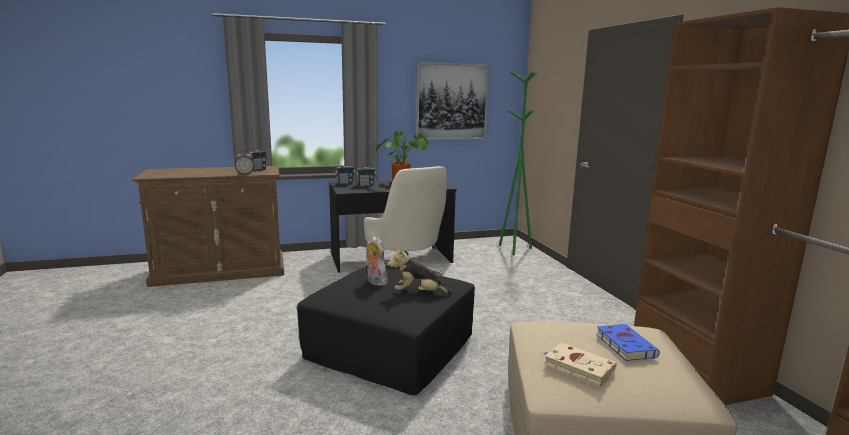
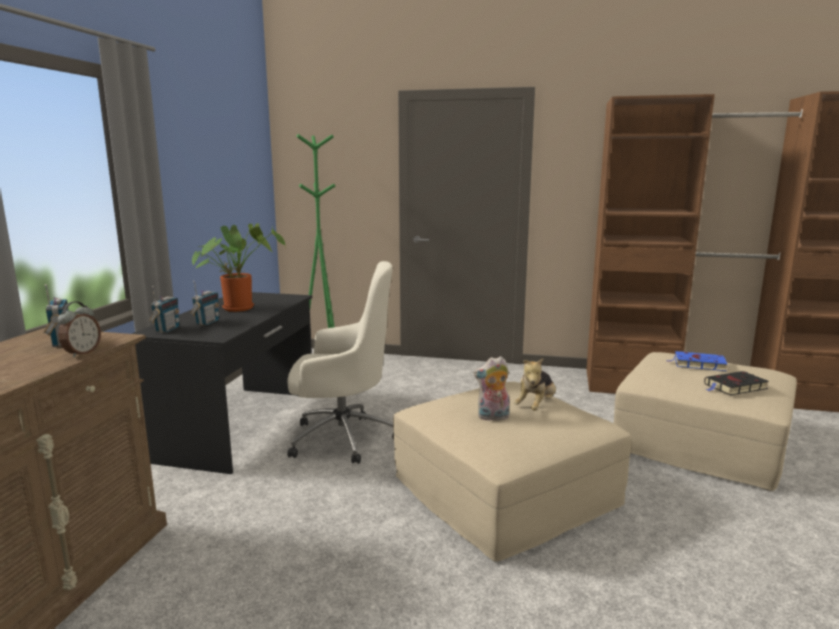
camera: 60 degrees left, 0 degrees up
(391, 346) = (504, 491): black ottoman -> beige ottoman
(451, 101) = (219, 178): picture -> none
(577, 367) = (734, 387): beige book -> black book

